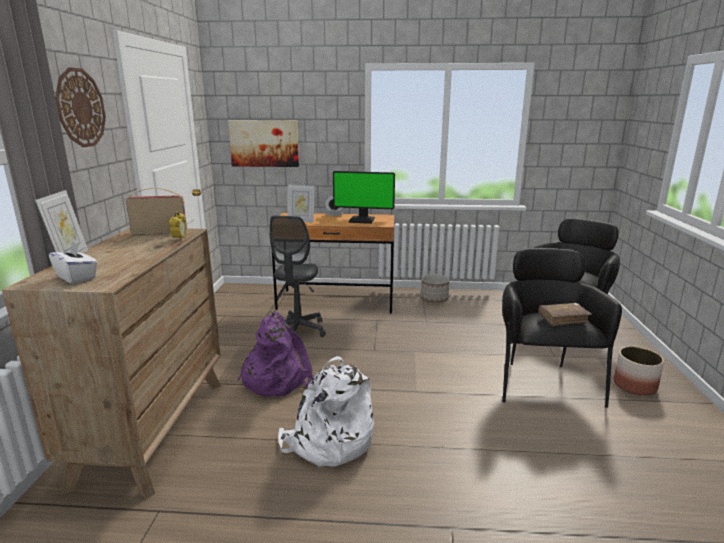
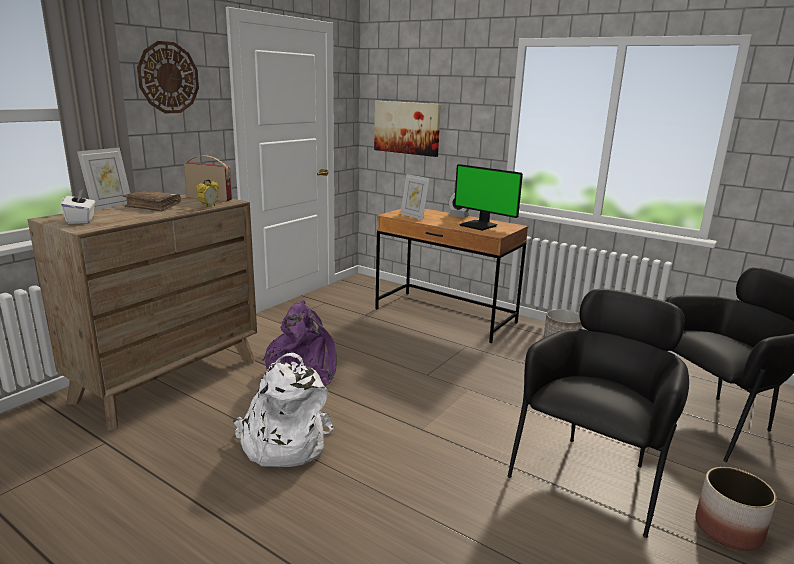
camera: 30 degrees right, 0 degrees up
(298, 331) = (374, 334): grey office chair -> none
(563, 319) = (605, 392): brown book -> brown book (153, 206)

